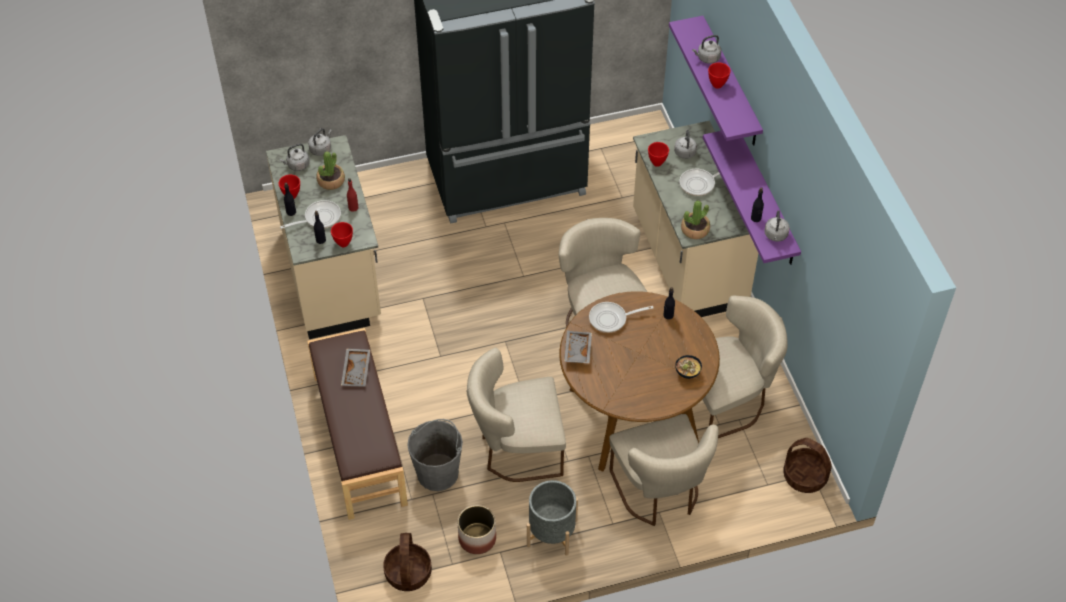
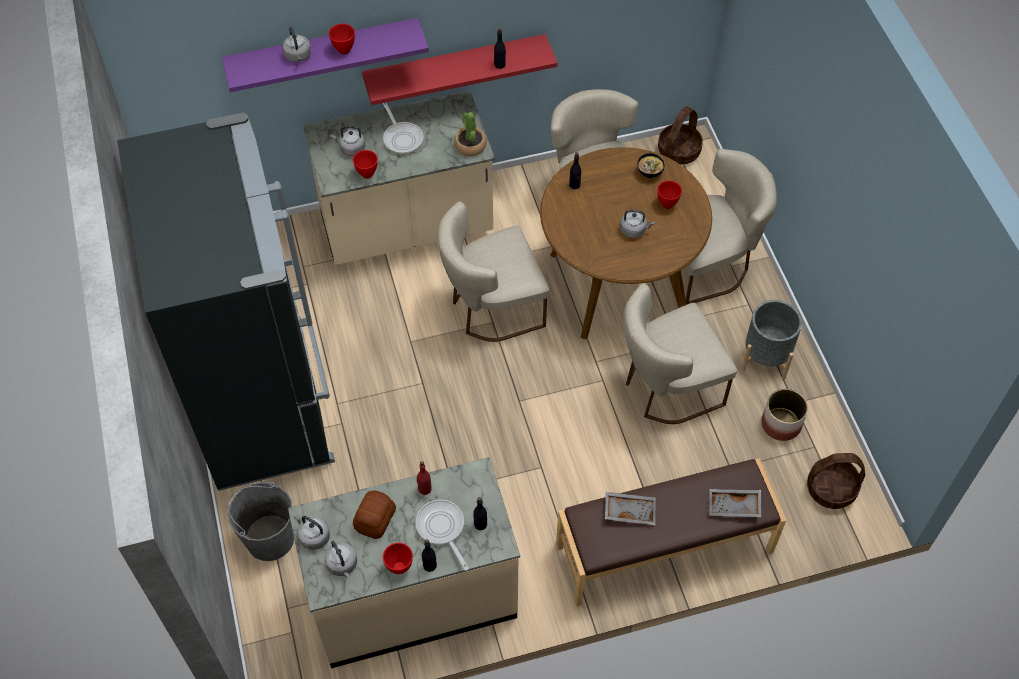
camera: 90 degrees left, 5 degrees up
(331, 181) = (374, 519): potted plant -> bread
(343, 243) = (486, 497): red bowl -> red bowl (666, 204)
(438, 472) = (702, 464): grey bucket -> grey bucket (269, 538)
(516, 449) = (666, 388): beige chair -> beige chair turned 75 degrees clockwise
(577, 350) = (626, 265): grey tray -> grey tray (734, 507)
(611, 319) = (581, 234): frying pan -> none
(766, 199) = (455, 66): purple shelf -> red shelf
(775, 236) = (524, 51): grey kettle -> grey kettle (634, 230)

